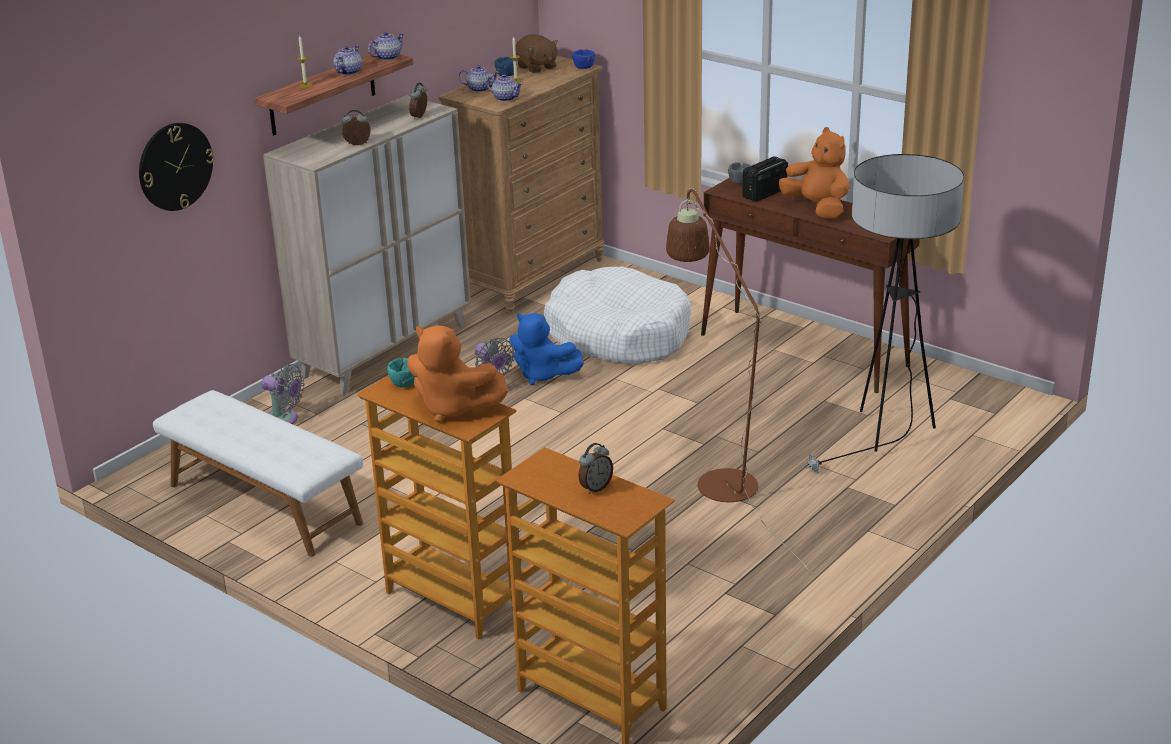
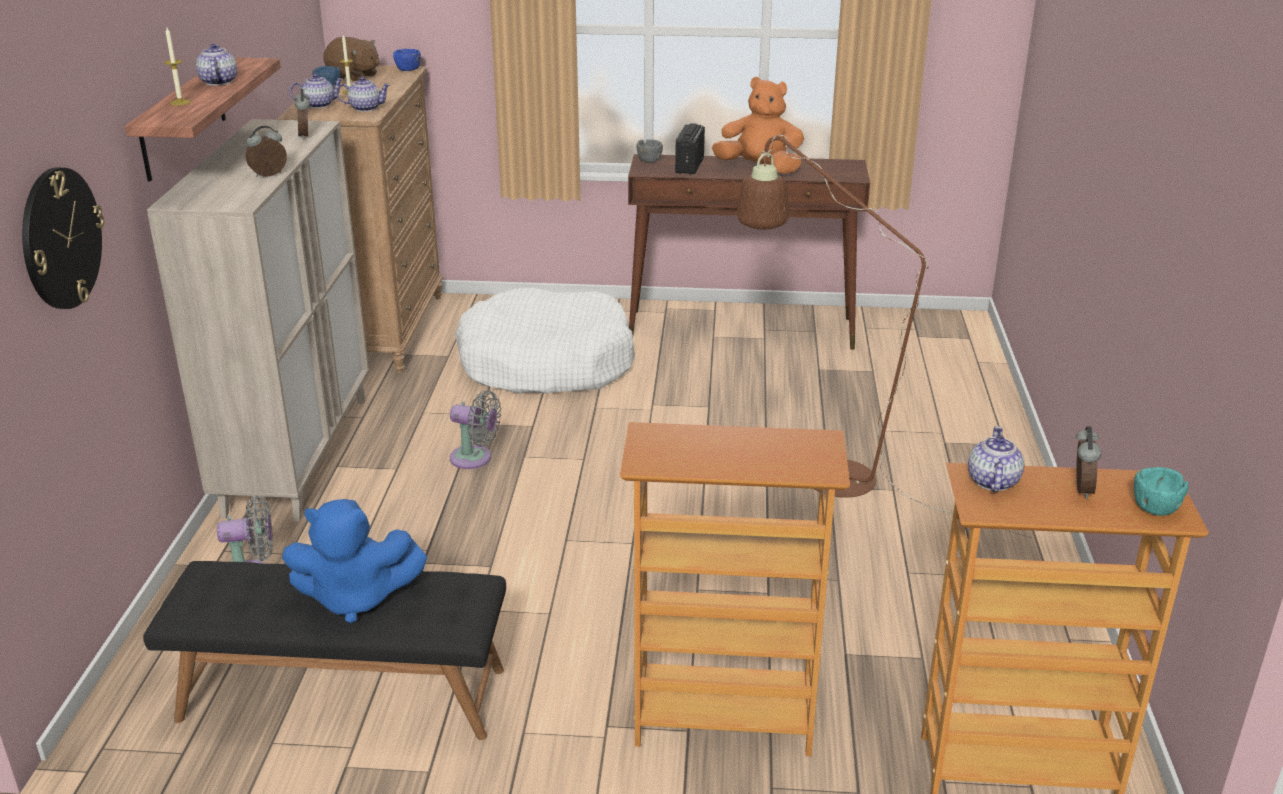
camera: 35 degrees left, 0 degrees up
(263, 504) = (342, 695): white bench -> black bench
(387, 57) = (245, 62): teapot -> teapot (992, 481)
(404, 383) = (661, 442): turquoise bowl -> turquoise bowl (1155, 508)
(453, 408) = (769, 452): orange plush toy -> none
(542, 375) = (515, 426): blue plush toy -> blue plush toy (355, 598)
(886, 437) = (915, 386): floor lamp -> none

